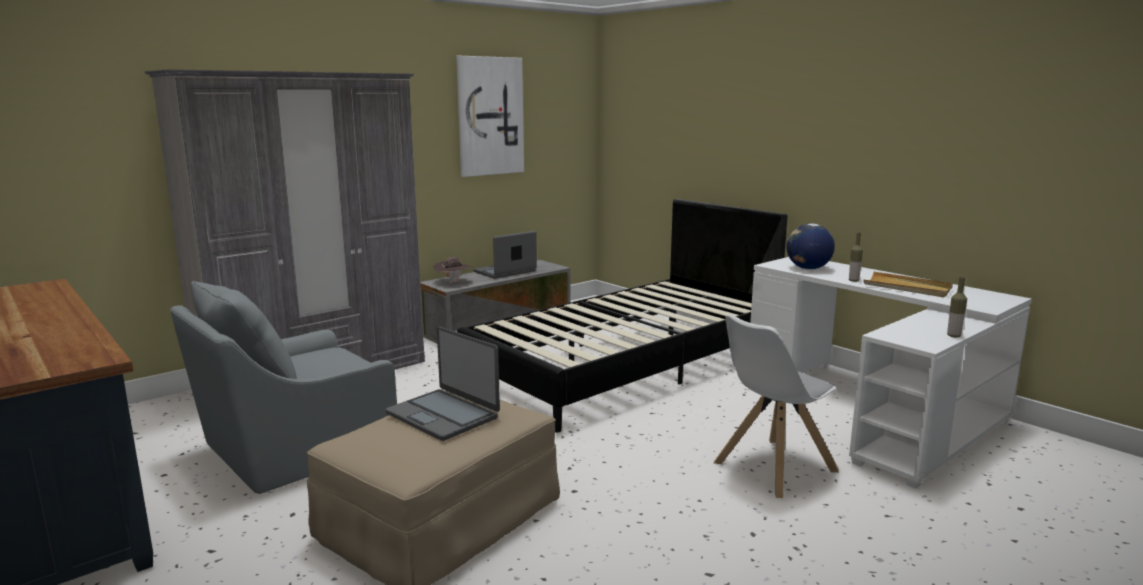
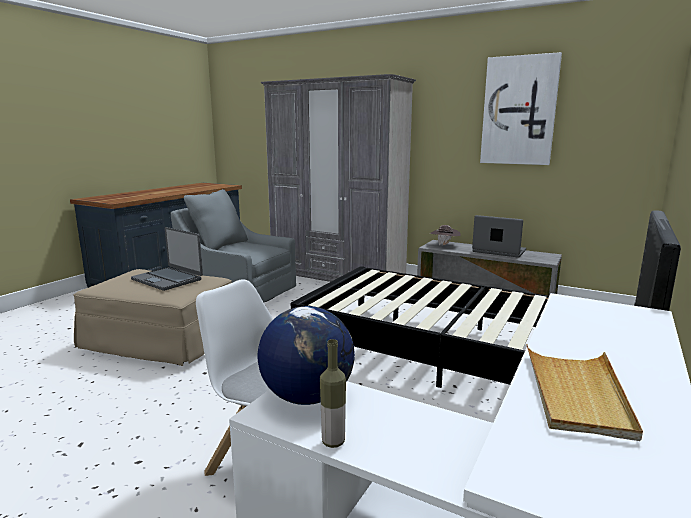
camera: 70 degrees right, 0 degrees up
(443, 415) = (168, 279): laptop -> laptop turned 75 degrees counterclockwise
(808, 268) = (585, 320): globe -> globe (307, 397)
(853, 280) = (558, 349): bottle -> none

